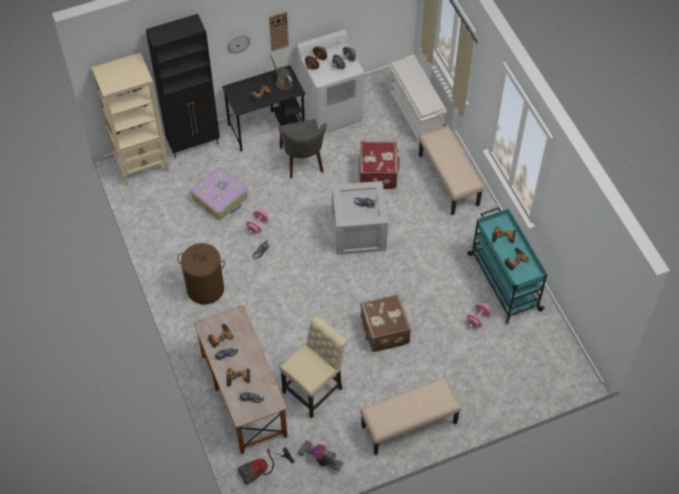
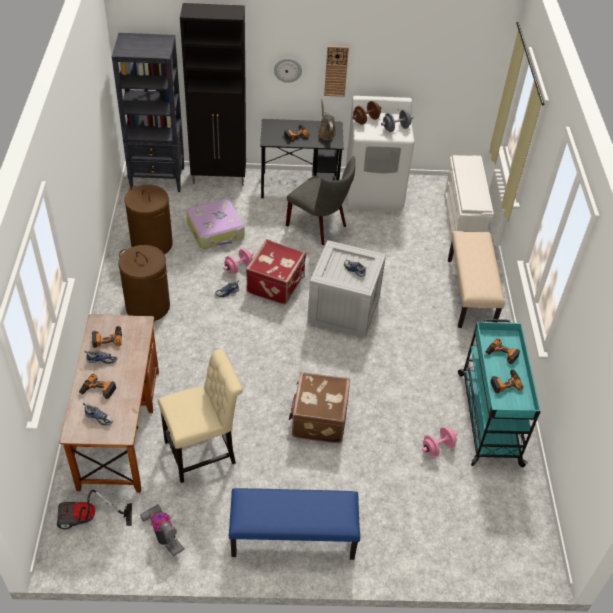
camera: 20 degrees right, 10 degrees down
(142, 165) = (158, 179): beige bookcase -> black bookcase
(174, 231) = (151, 244): none -> brown laundry basket
(303, 162) = (320, 226): grey chair -> grey chair turned 60 degrees counterclockwise
(379, 173) = (395, 262): red suitcase -> red suitcase (277, 284)
(409, 425) = (292, 538): beige bench -> blue bench

